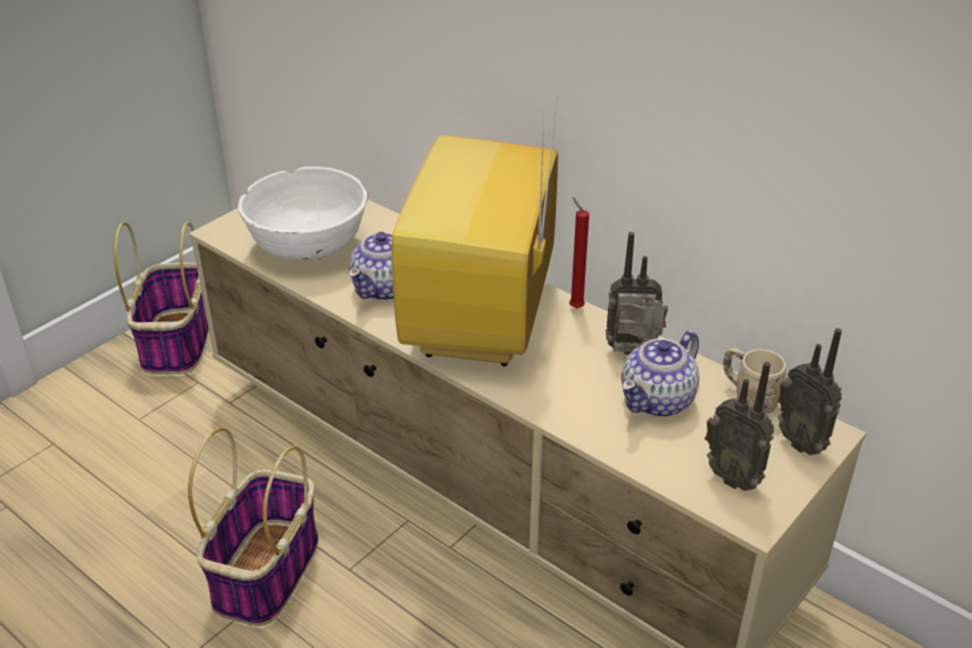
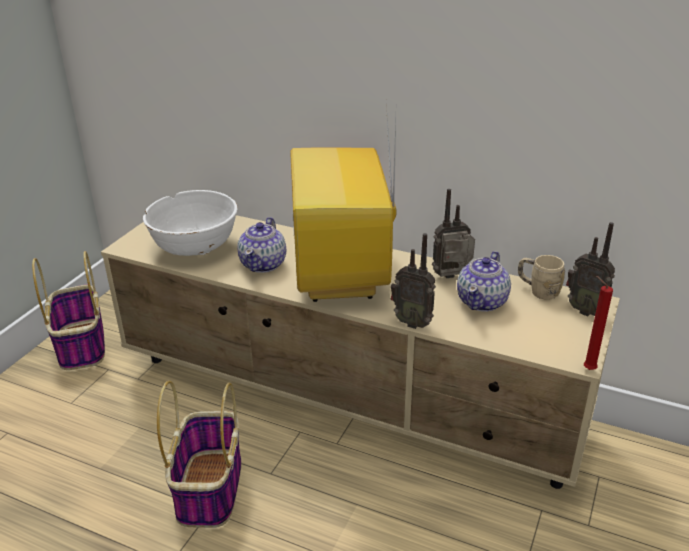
camera: 15 degrees left, 5 degrees down
(574, 307) = (399, 256): red candle -> red candle (587, 369)
(733, 477) = (554, 338): radio -> radio (412, 322)

